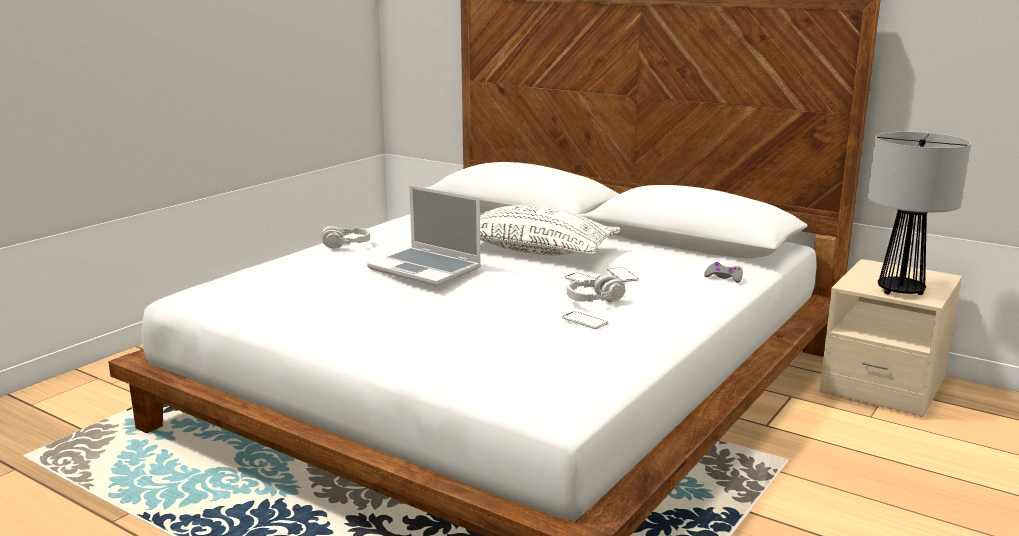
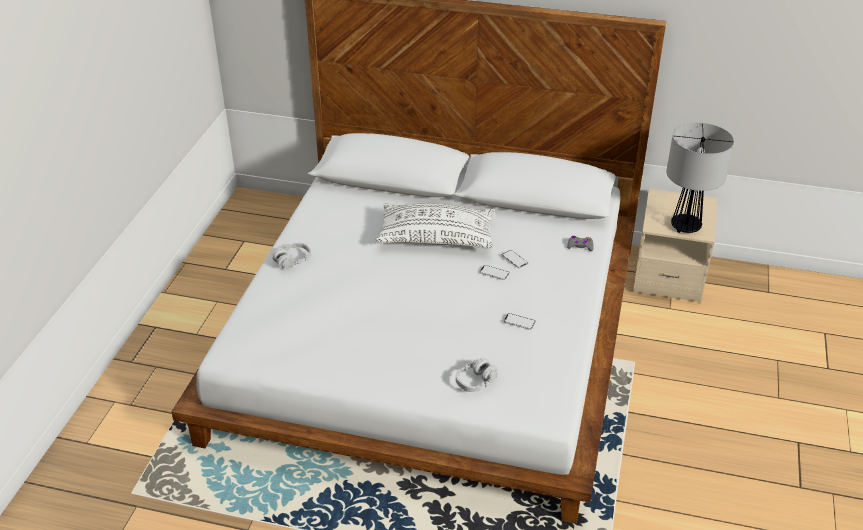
camera: 20 degrees left, 20 degrees up
(426, 269) = (379, 284): laptop -> none
(594, 300) = (513, 295): grey headphones -> grey headphones (476, 381)

